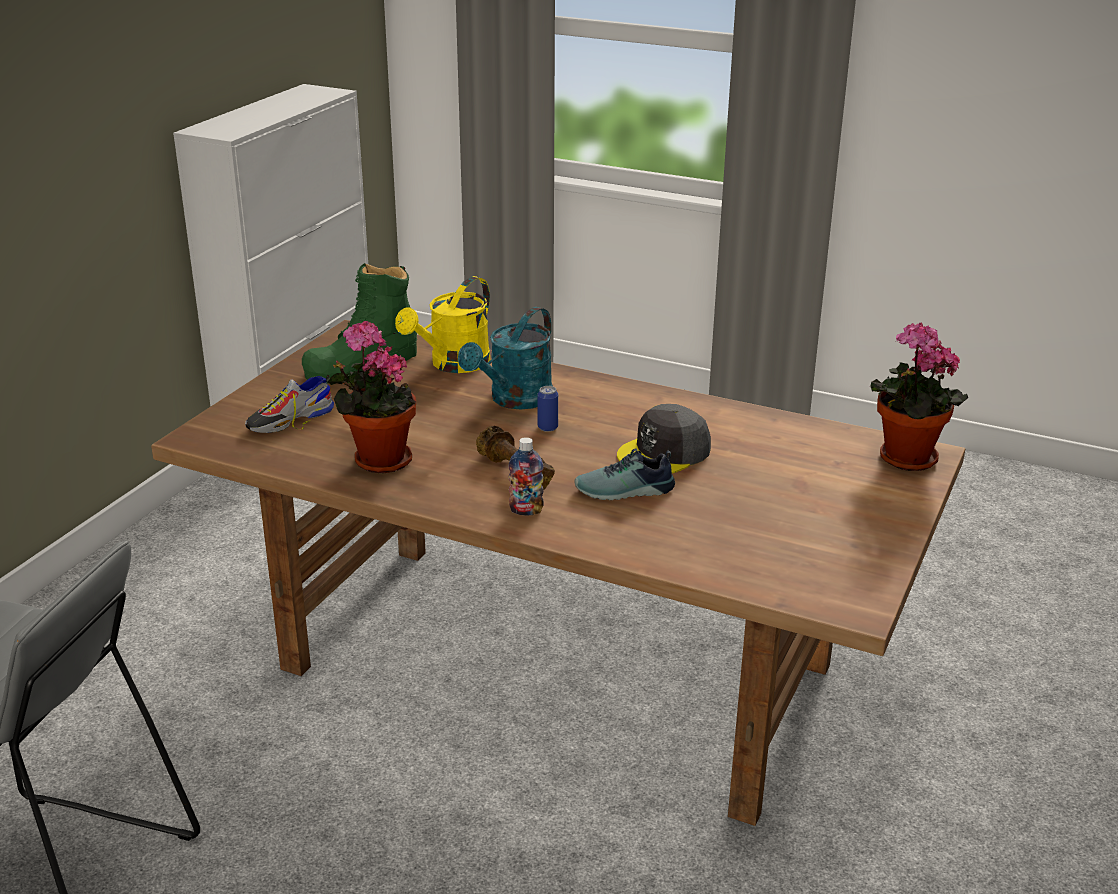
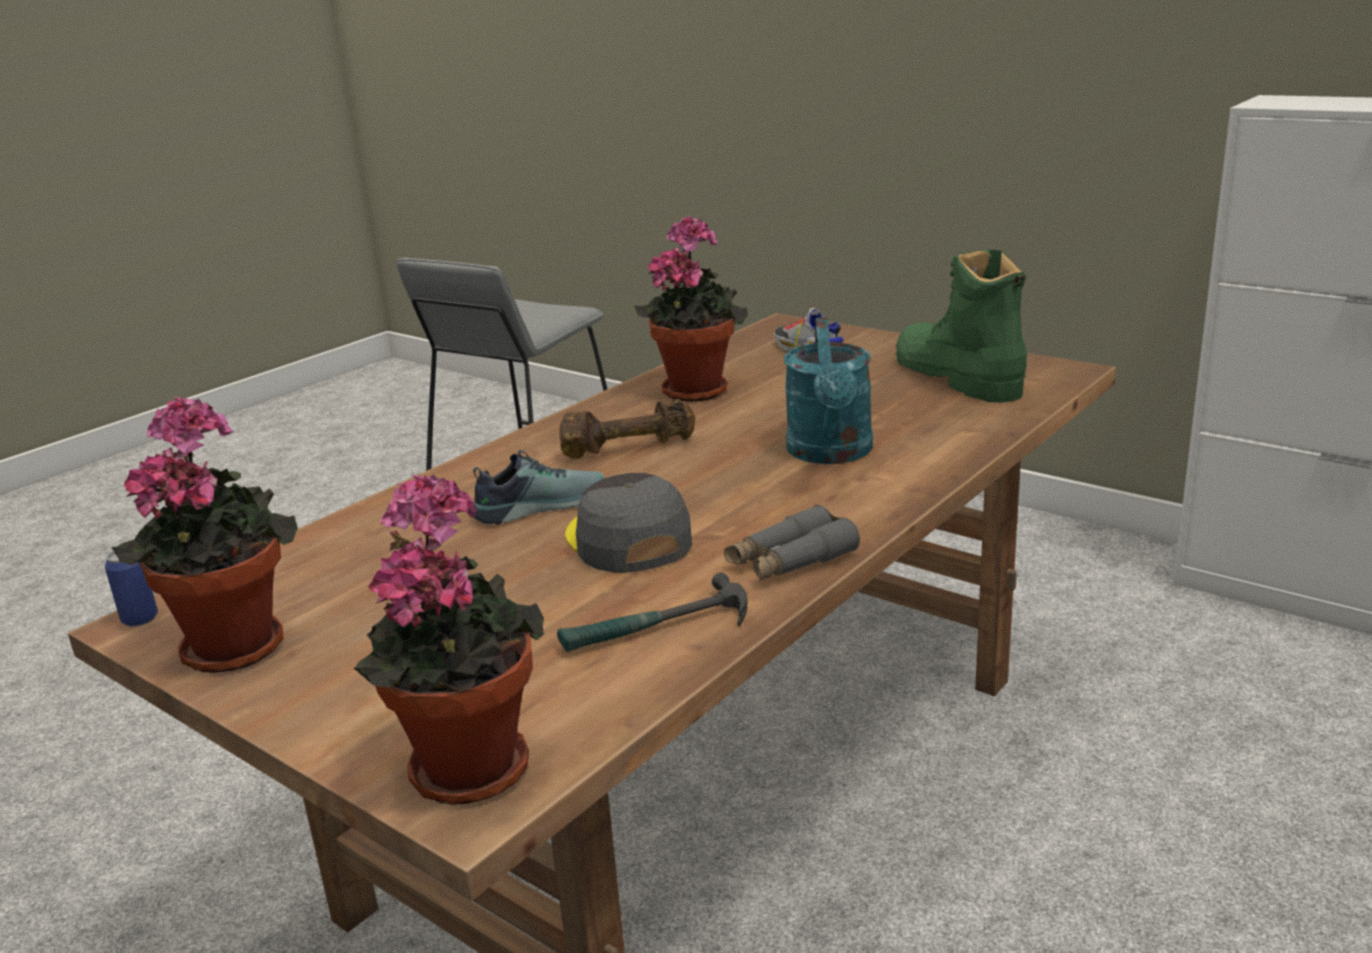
camera: 105 degrees right, 5 degrees down
(453, 365) = (955, 421): yellow watering can -> none
(514, 400) = (831, 453): turquoise watering can -> turquoise watering can turned 135 degrees counterclockwise
(526, 510) = (537, 452): bottle -> none
(547, 427) = (740, 470): can -> can (140, 619)
(625, 491) = (539, 506): shoe -> shoe turned 60 degrees clockwise
(672, 403) = (790, 561): none -> grey binoculars
(763, 431) = (657, 629): none -> hammer
(855, 560) = (235, 643): none -> potted plant

